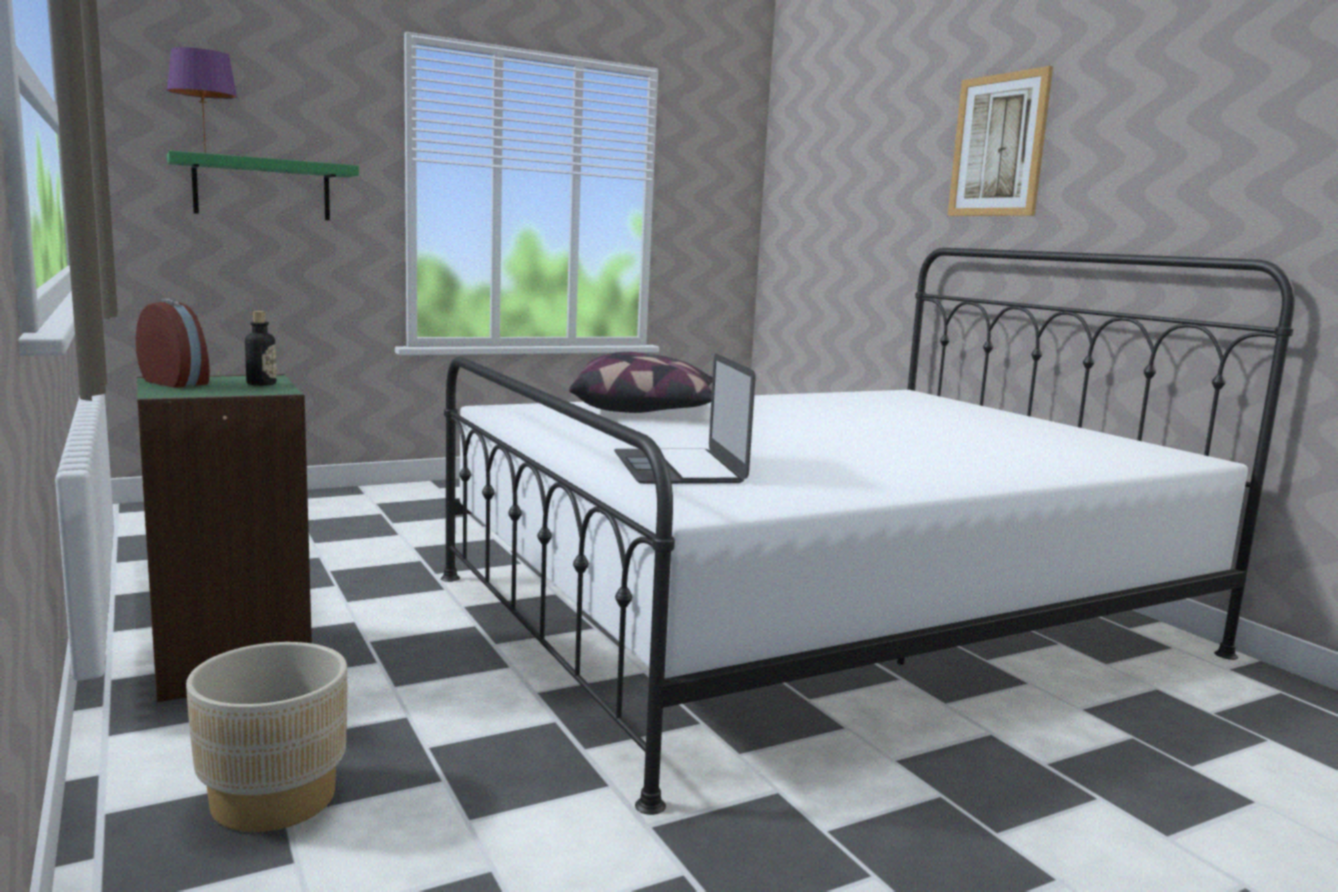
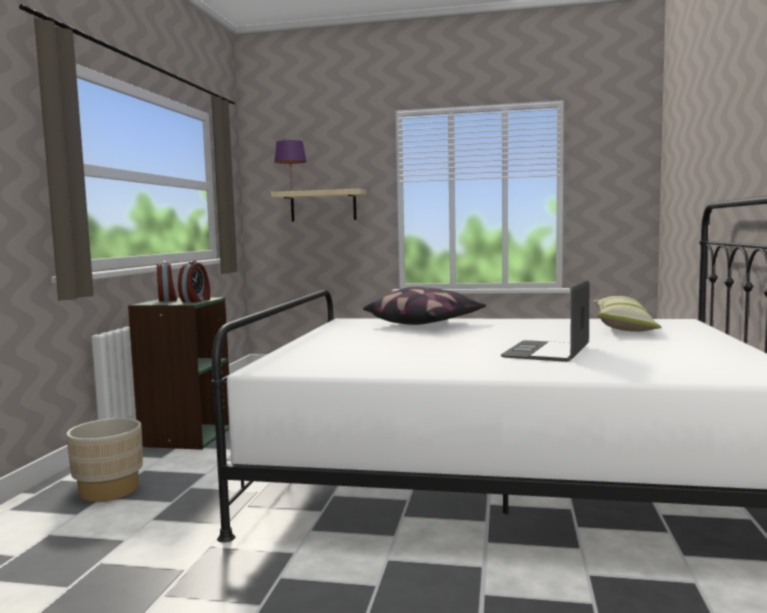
camera: 40 degrees right, 5 degrees down
(261, 384) = (196, 300): bottle -> alarm clock
(262, 189) = (323, 206): green shelf -> beige shelf
(678, 467) = (332, 351): laptop -> laptop (546, 351)
(884, 404) = (624, 327): none -> pillow
(998, 145) = (741, 114): picture -> none

